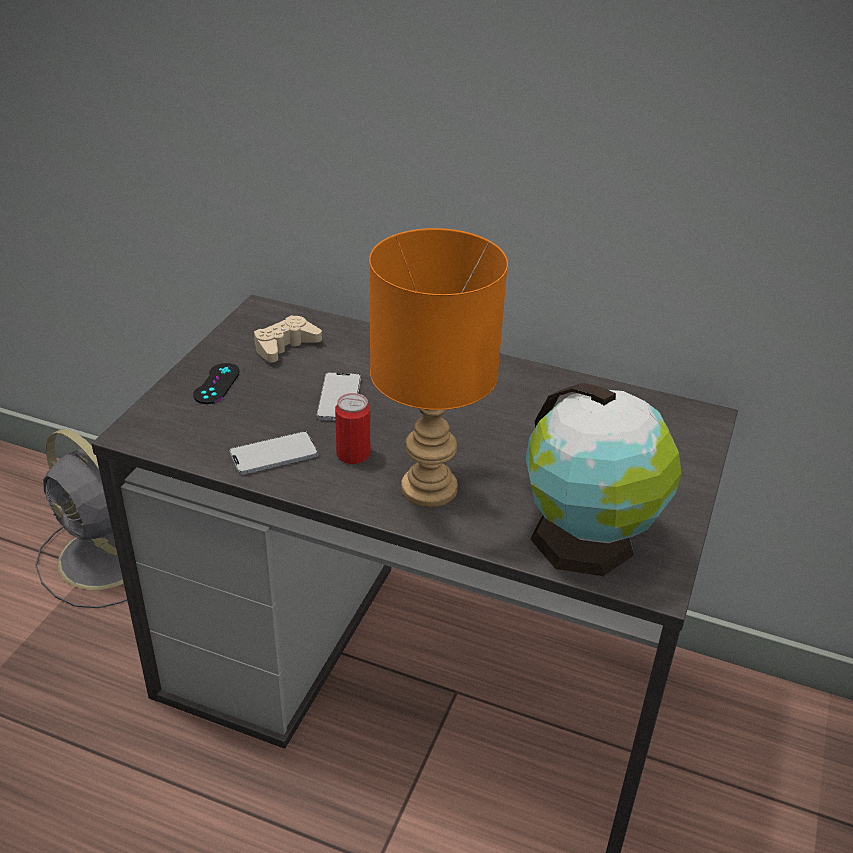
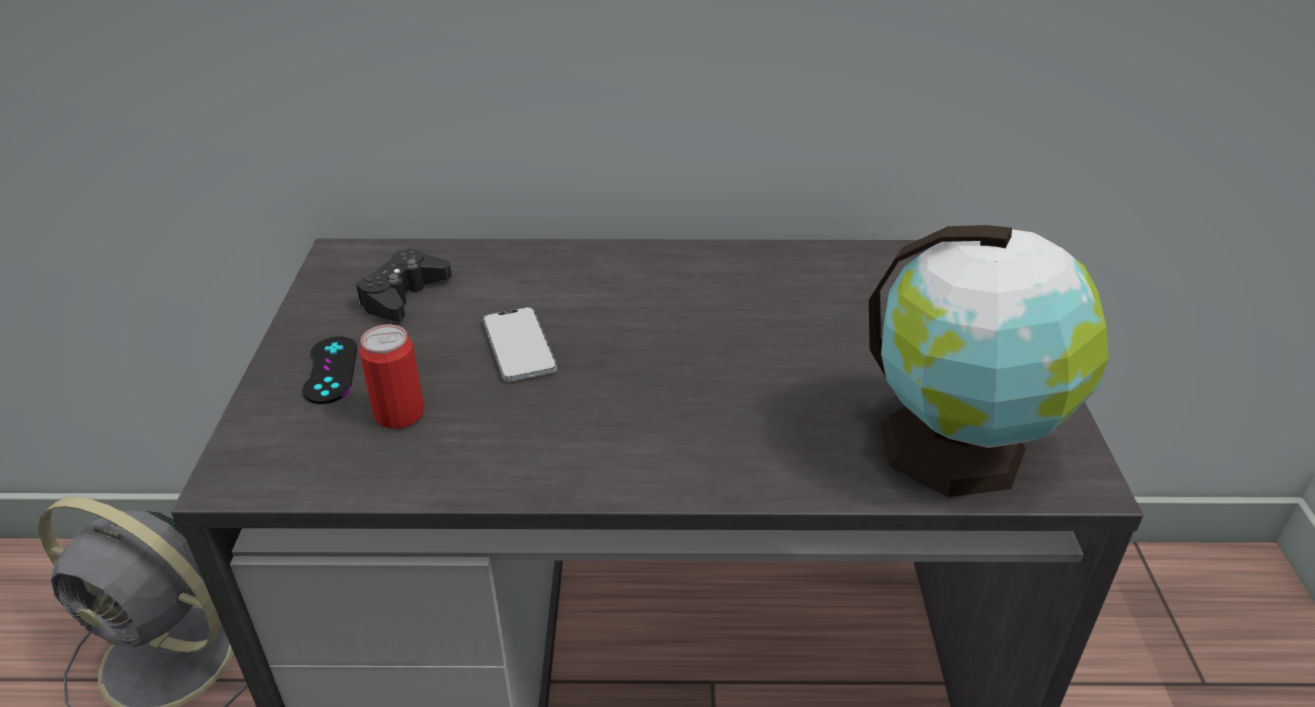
camera: 20 degrees left, 0 degrees up
(274, 454) = (472, 449): phone -> none
(285, 346) = (403, 295): beige game controller -> black game controller
(353, 454) = (584, 417): can -> can (399, 414)
(431, 488) = (719, 434): orange table lamp -> none

